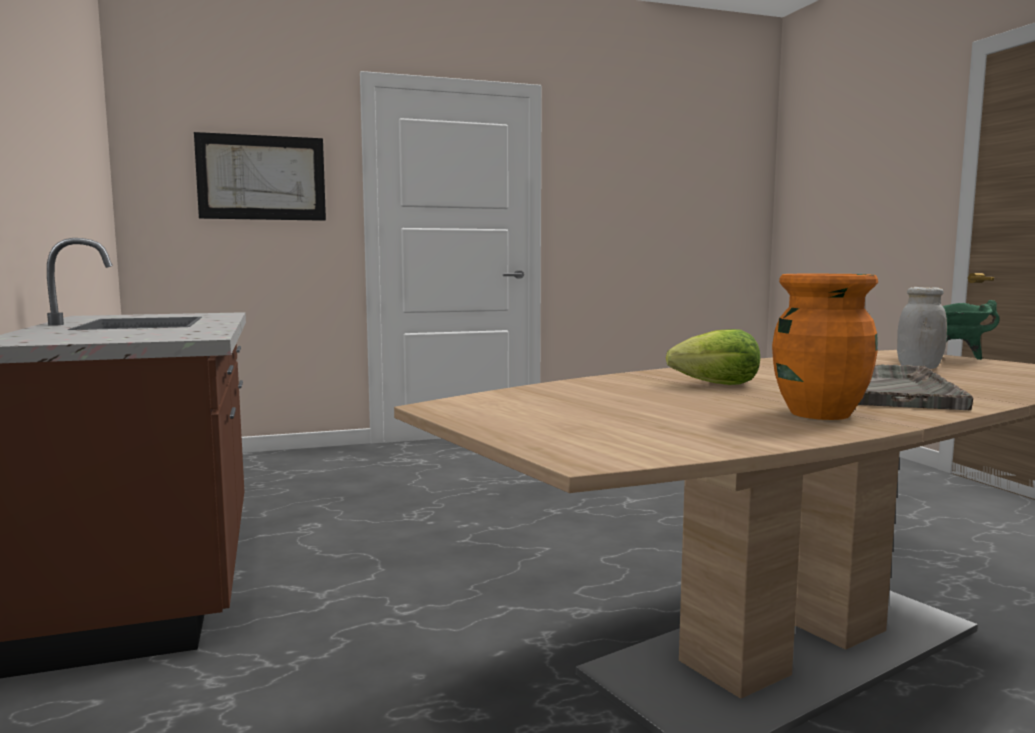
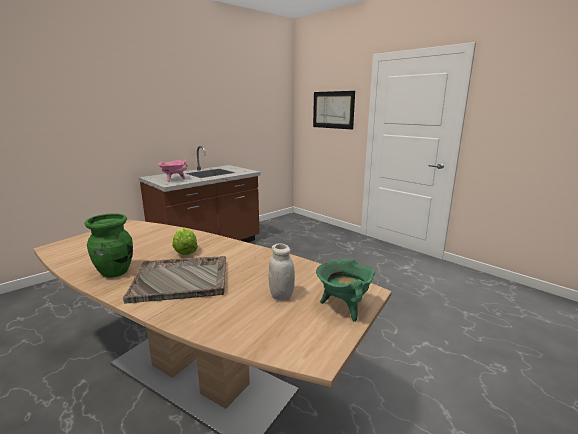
camera: 65 degrees right, 10 degrees up
(146, 334) = (173, 180): none -> pink cooking pot
(820, 413) = (115, 272): orange vase -> green vase

